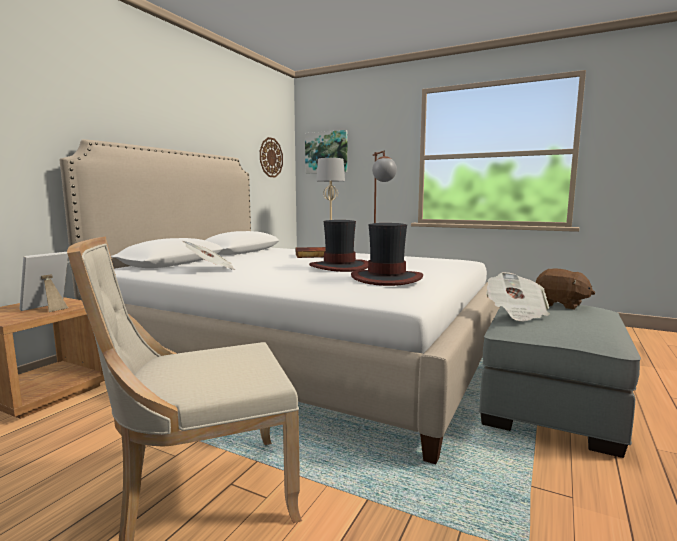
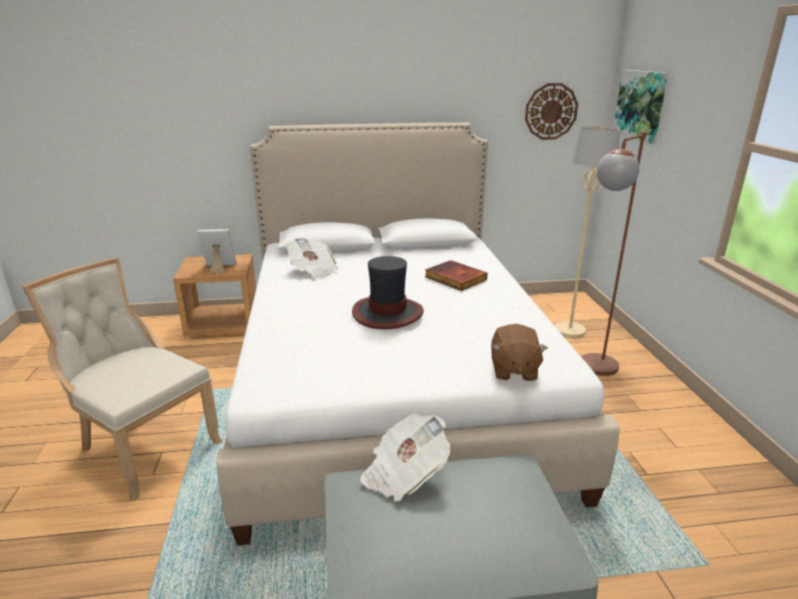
camera: 55 degrees right, 15 degrees up
(386, 278) = (341, 355): hat -> none
(560, 305) = (497, 507): brown plush toy -> brown plush toy (513, 370)

